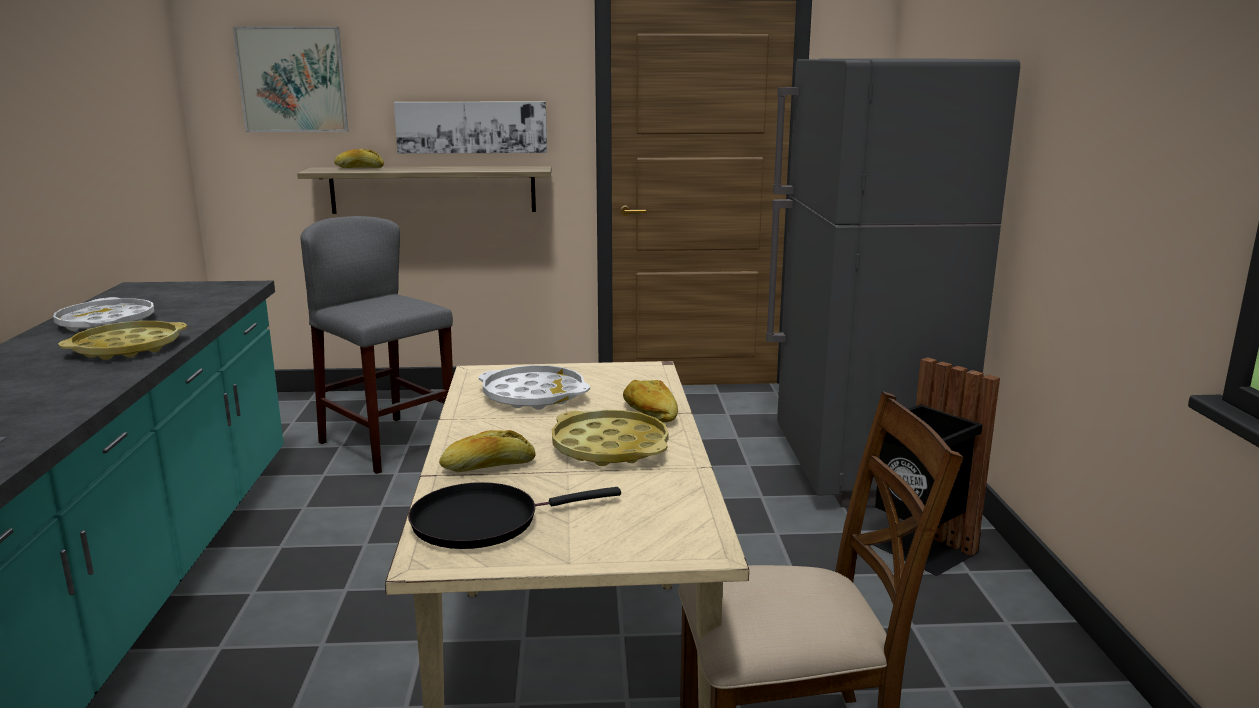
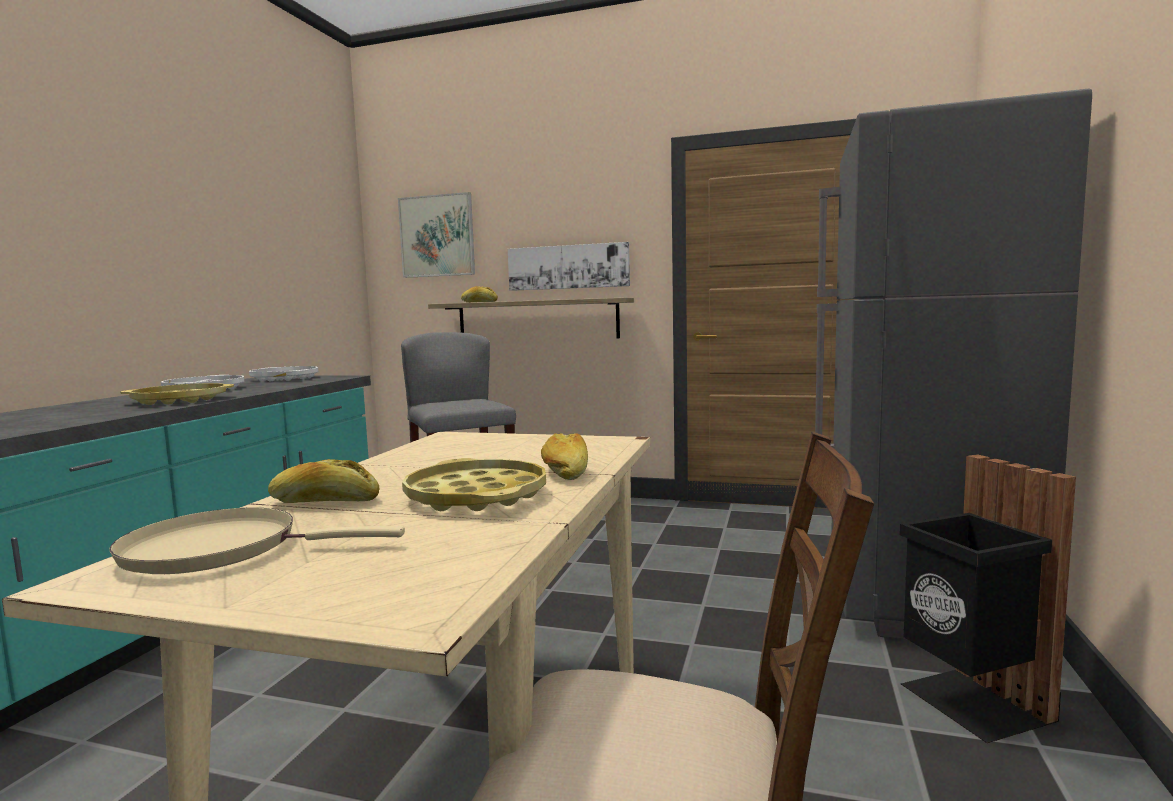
camera: 20 degrees right, 10 degrees down
(483, 521) = (222, 549): black frying pan -> beige frying pan
(534, 395) = (470, 453): white tray -> white tray (285, 378)

